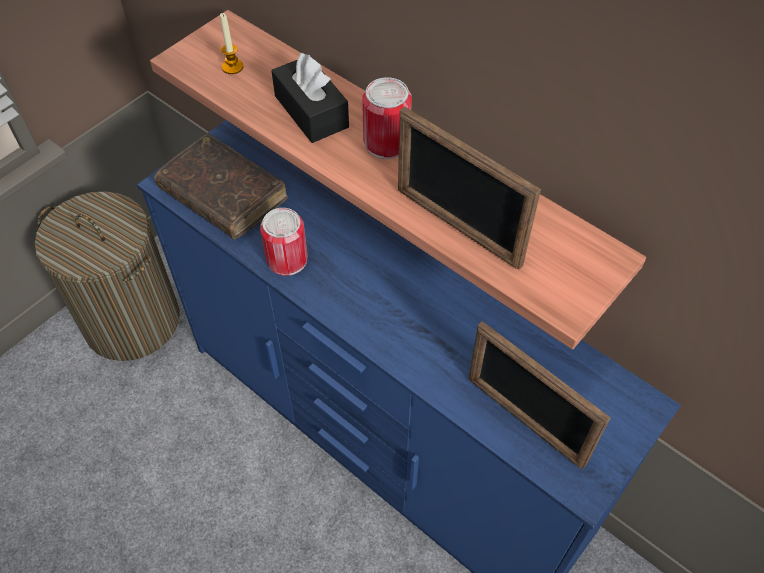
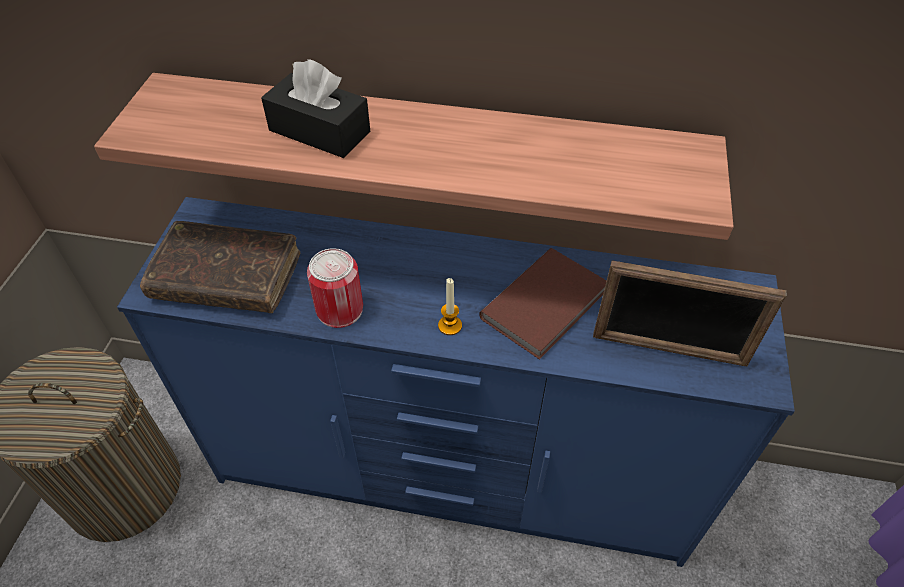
camera: 30 degrees left, 5 degrees down
(232, 67) = (199, 120): candle -> candle (450, 325)
(386, 143) = (419, 131): can -> none
(451, 333) = (547, 305): none -> brown book
(457, 227) = (548, 176): picture frame -> none

